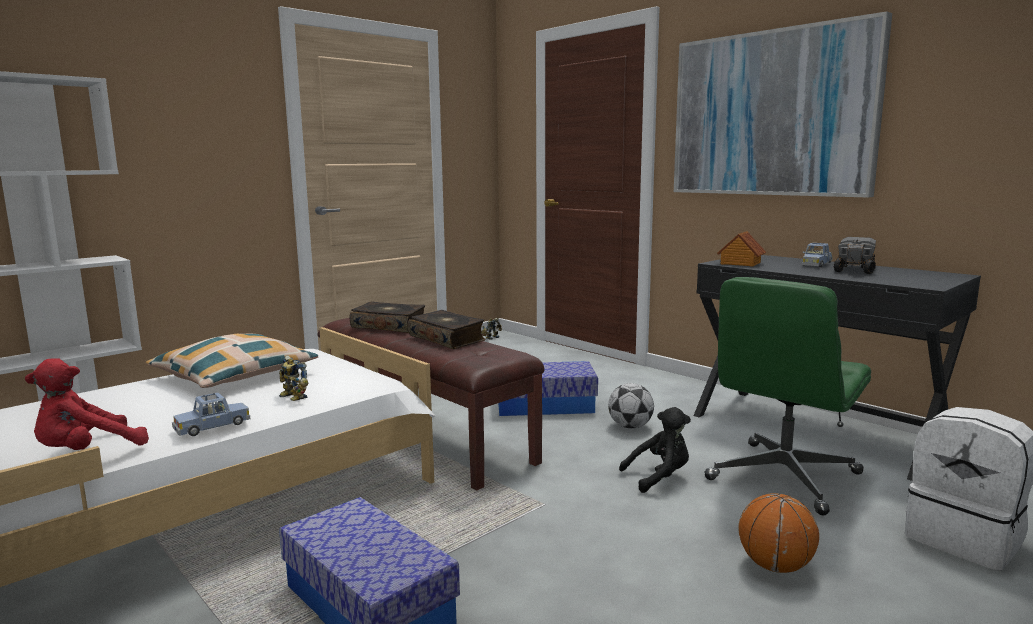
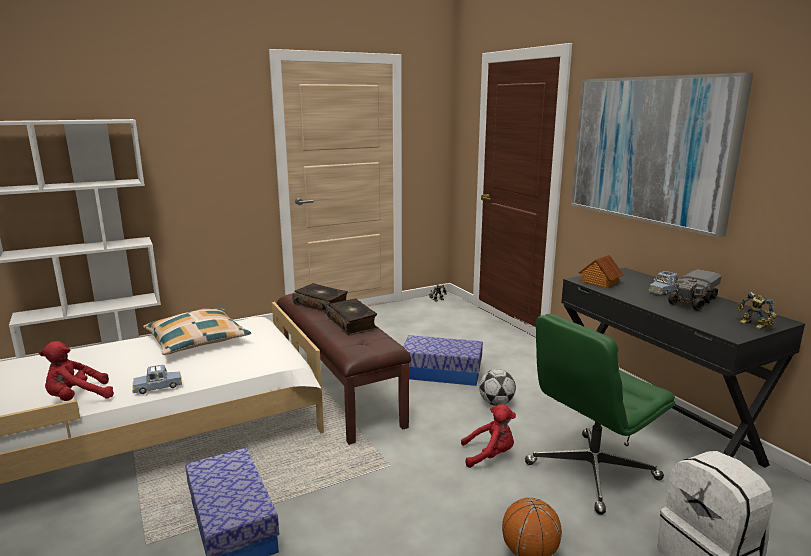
camera: 15 degrees right, 5 degrees up
(292, 398) = (220, 367): toy robot -> toy robot (752, 325)
(659, 477) = (490, 455): black plush toy -> red plush toy

